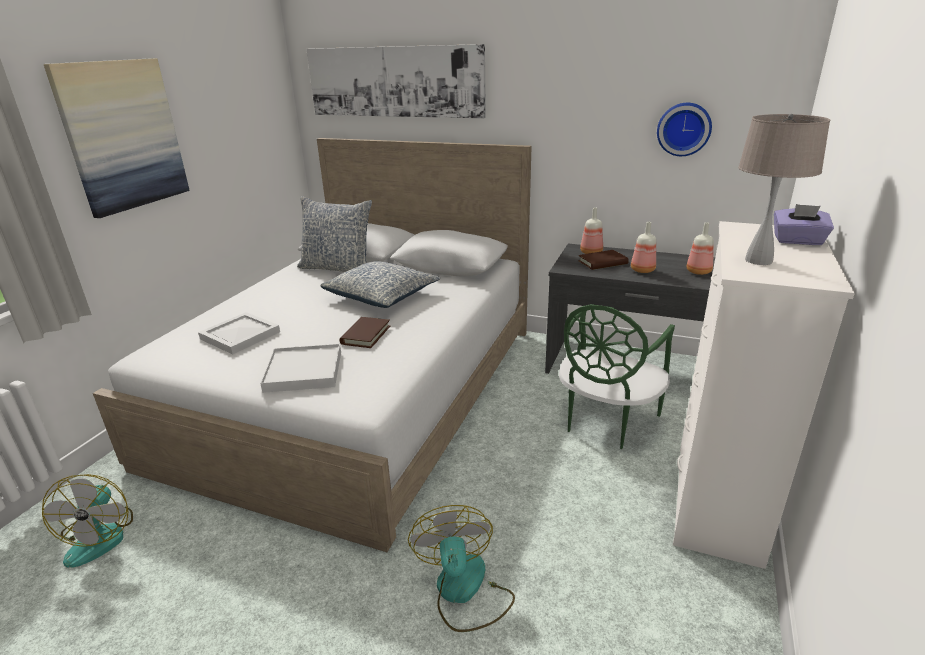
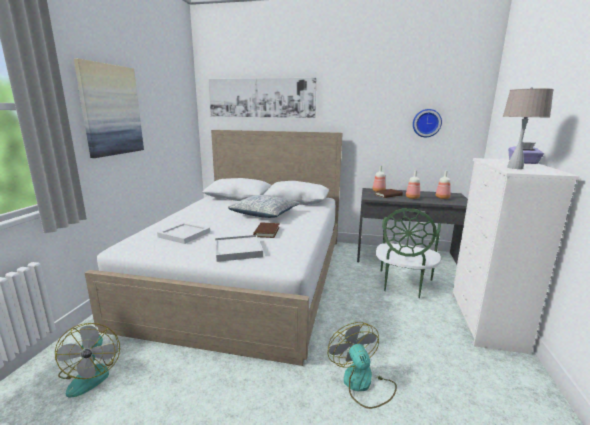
camera: 10 degrees left, 10 degrees down
(338, 268) = (229, 202): pillow -> none

